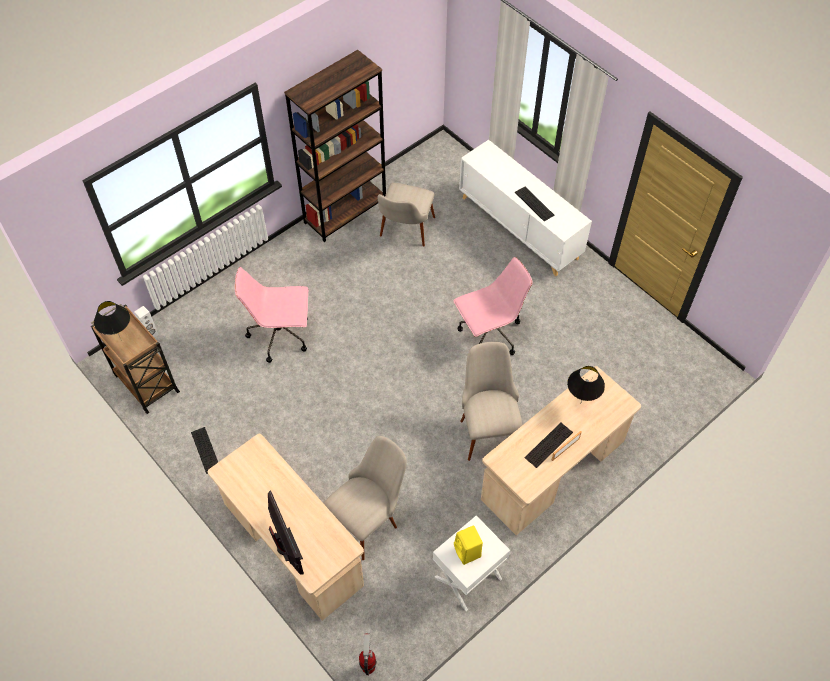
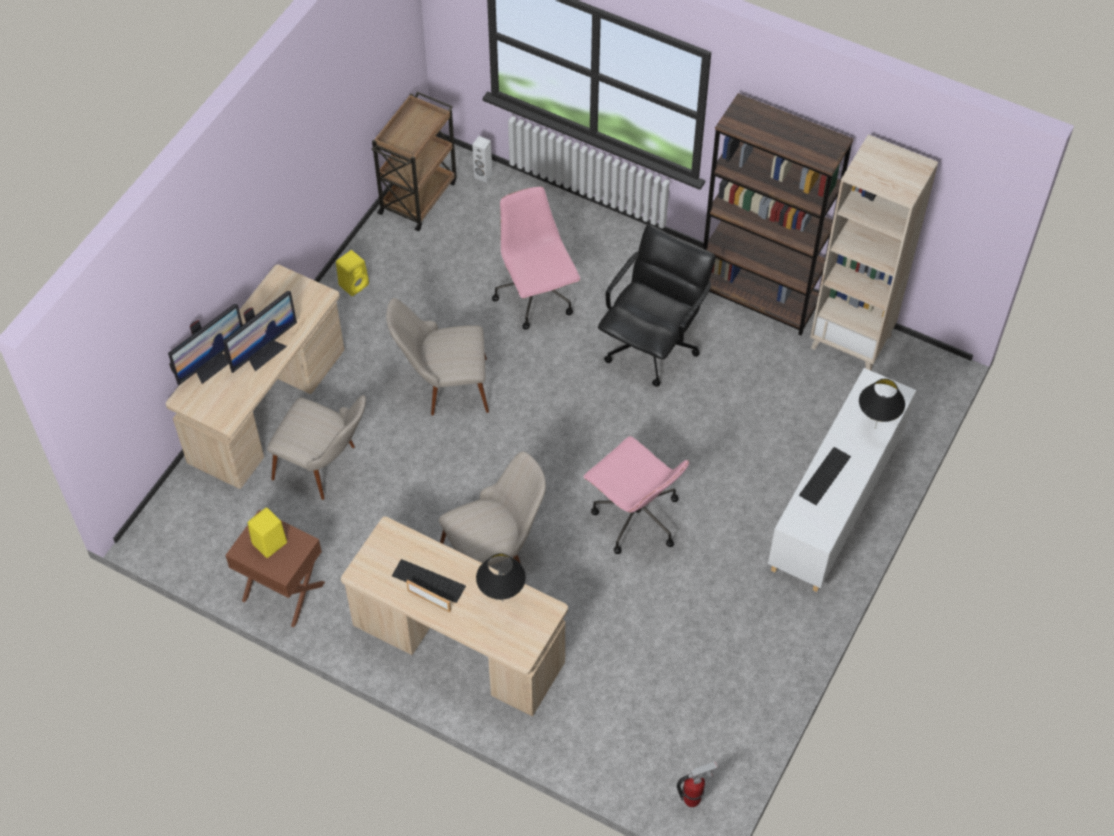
camera: 70 degrees right, 0 degrees up
(121, 340) = (407, 127): black table lamp -> black table lamp (875, 429)
(205, 450) = (354, 284): keyboard -> yellow speaker
(293, 503) = (263, 352): none -> monitor
(356, 281) = (652, 346): none -> black office chair
(368, 667) = (149, 525): fire extinguisher -> fire extinguisher (692, 800)
(403, 178) = (851, 341): none -> beige bookcase
(404, 234) = (755, 373): beige chair -> beige chair (444, 386)
(468, 578) = (283, 592): white nightstand -> brown nightstand

